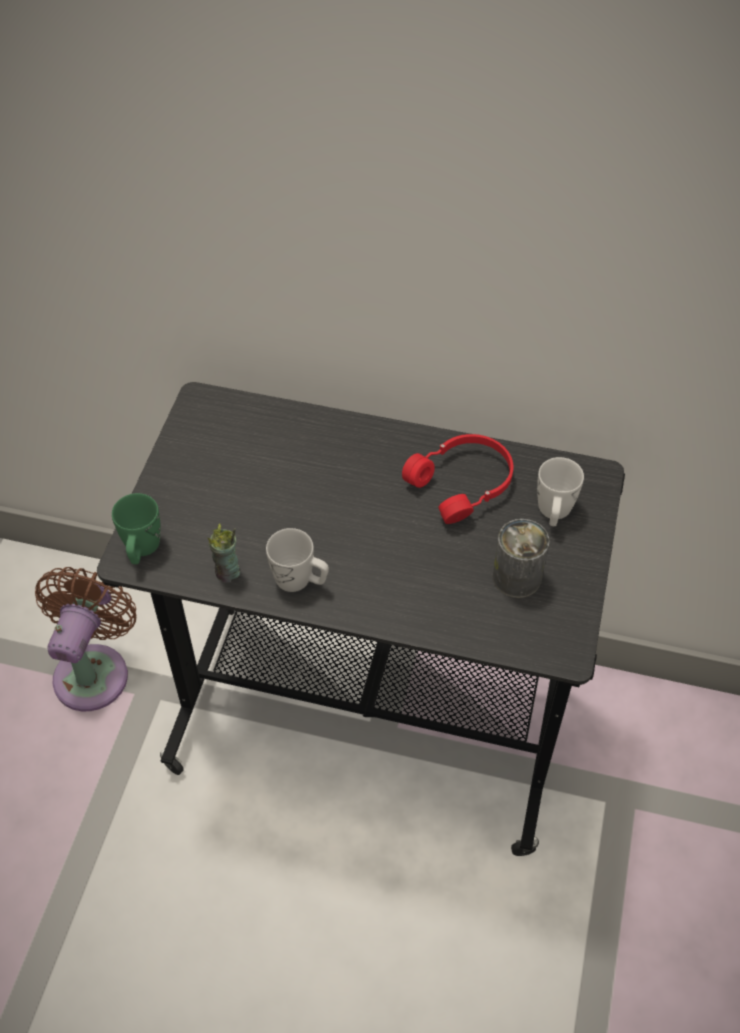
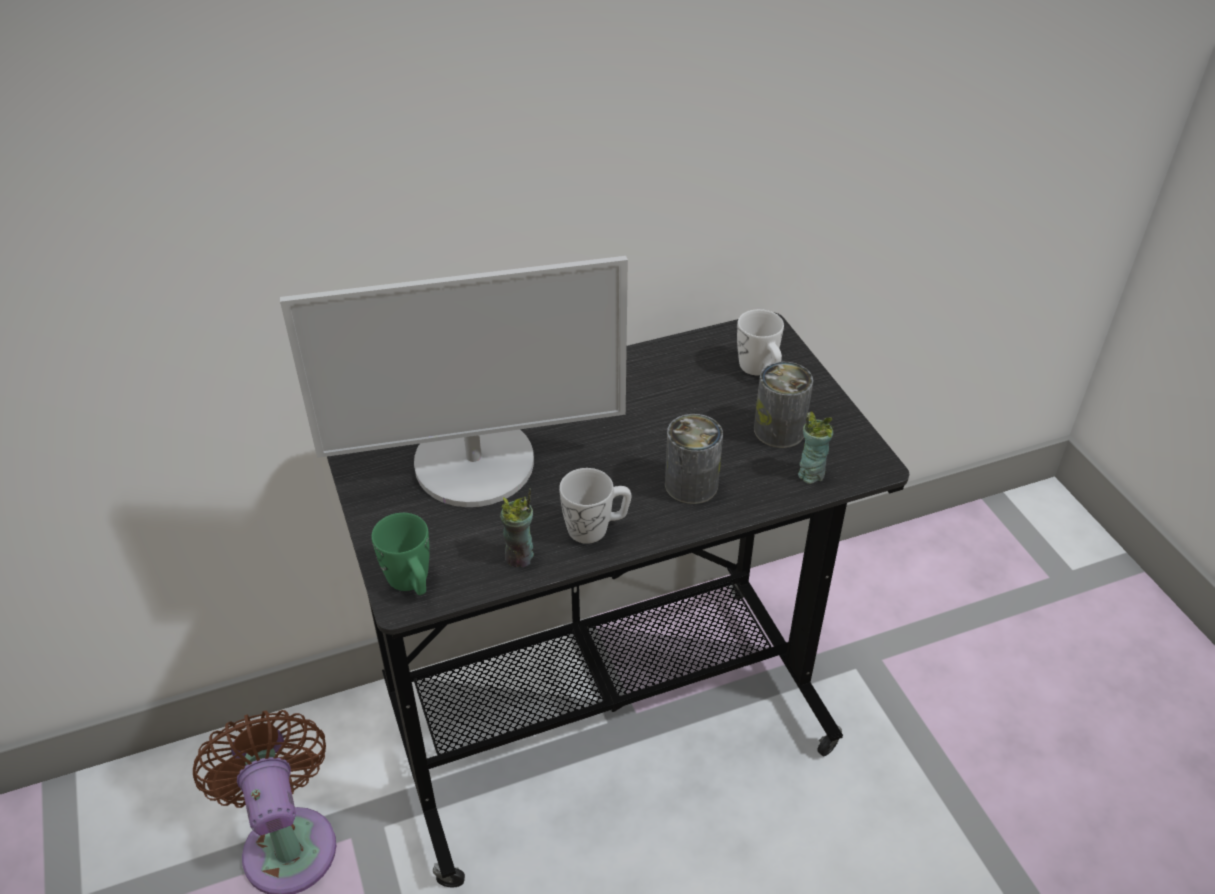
camera: 35 degrees left, 10 degrees down
(261, 478) = (475, 464): none -> monitor
(402, 585) = (691, 485): none -> can
(463, 484) = (665, 383): red headphones -> none
(505, 630) = (810, 473): none -> cup

